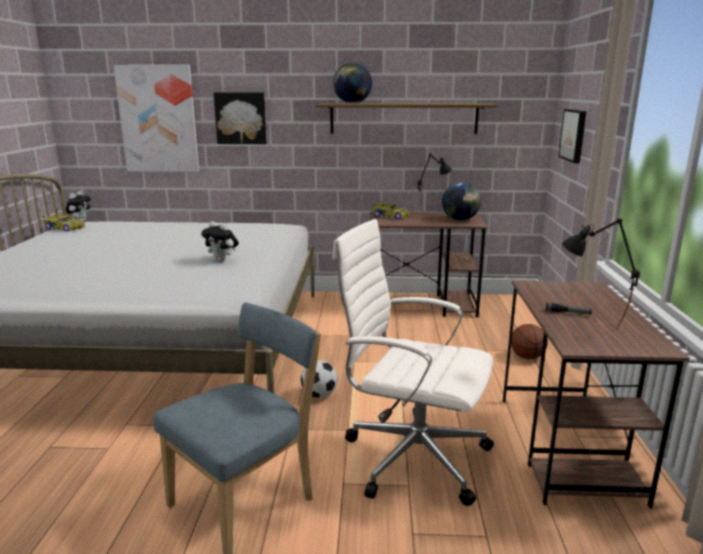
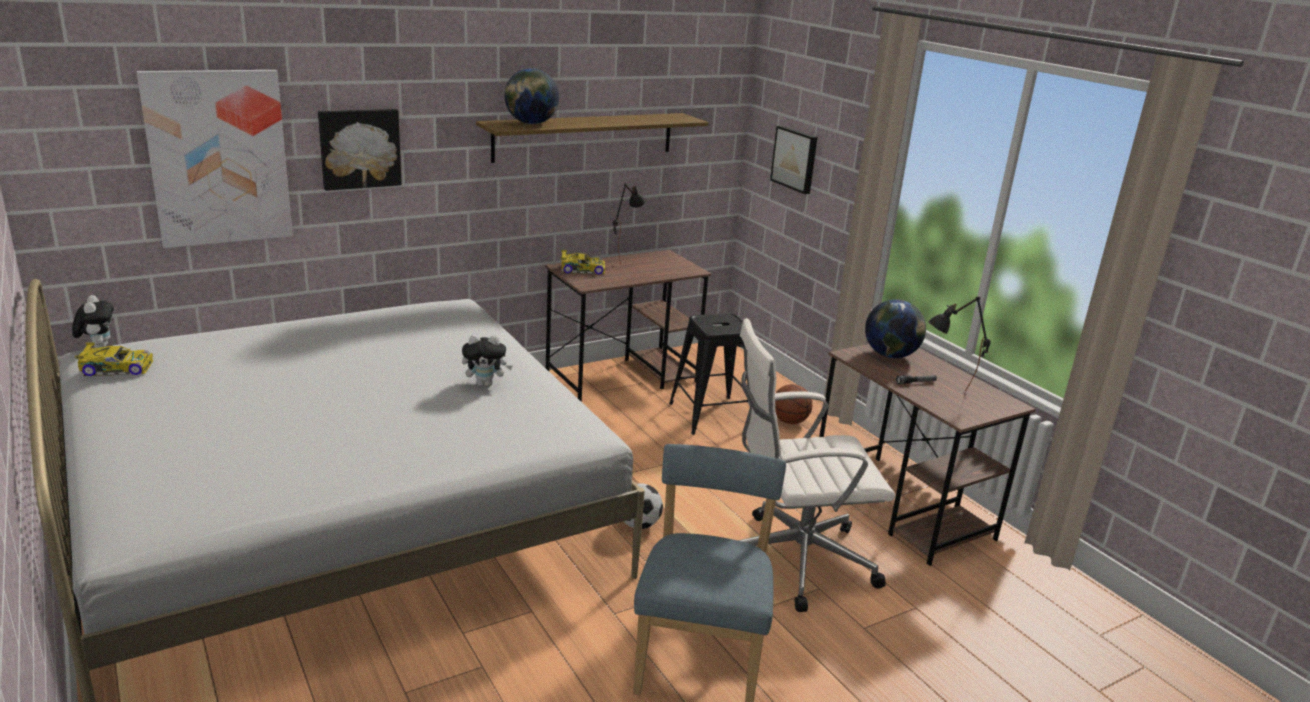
camera: 35 degrees left, 5 degrees up
(460, 220) = (669, 265): globe -> globe (890, 355)
(463, 339) = (711, 415): none -> black stool

